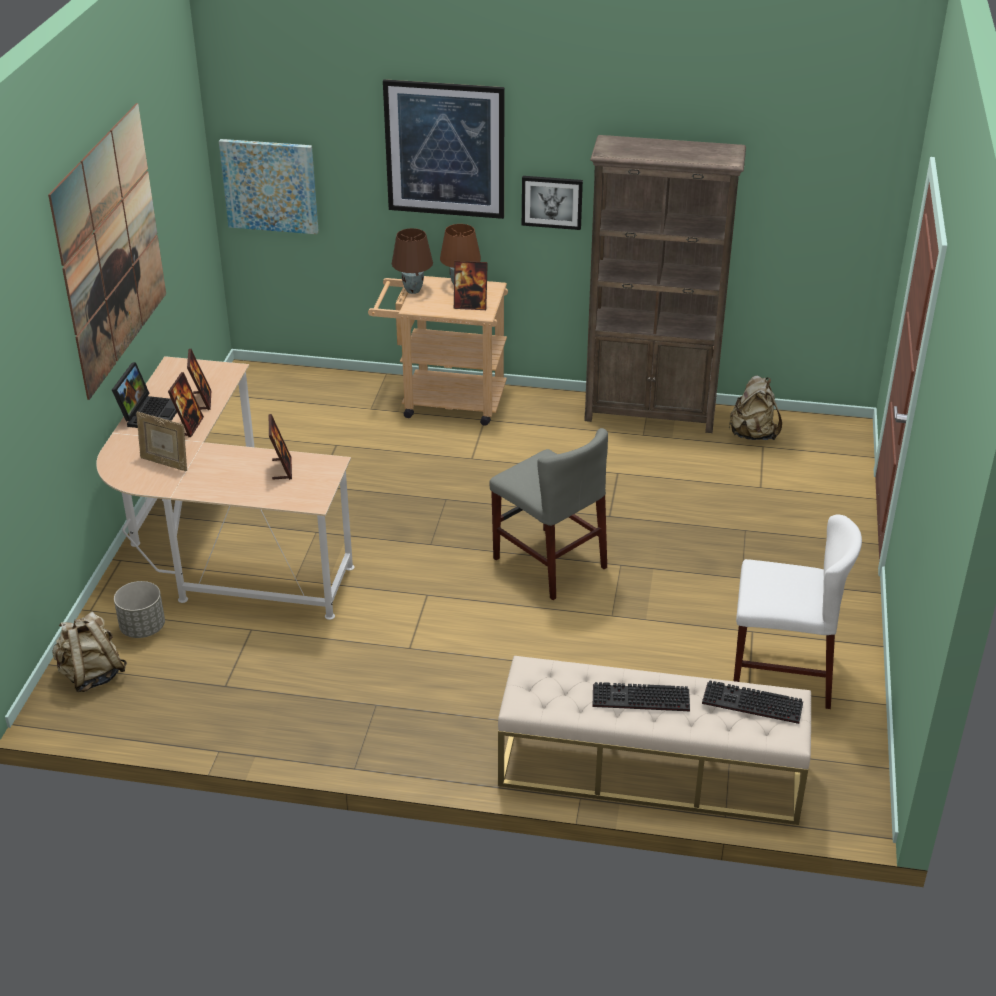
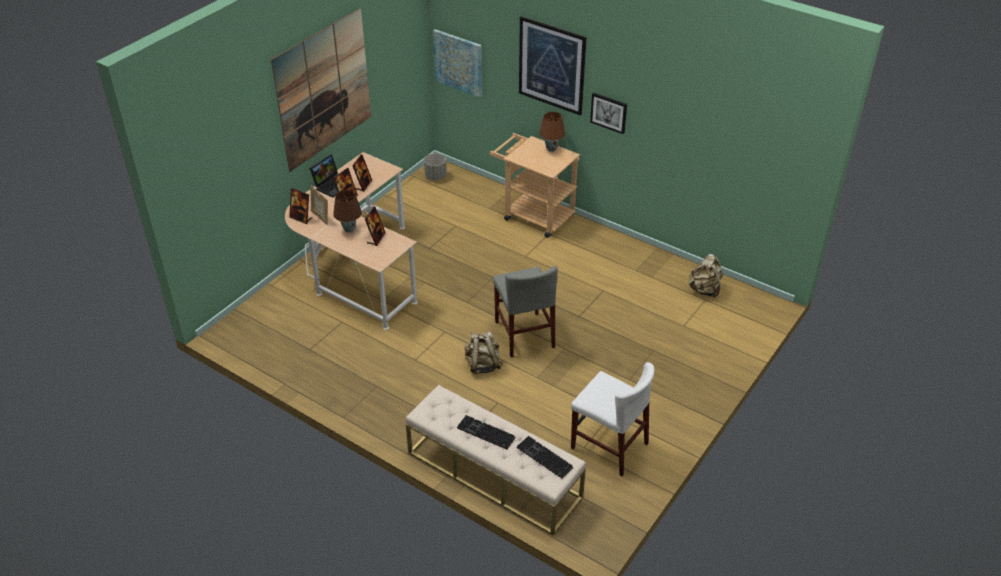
camera: 25 degrees right, 5 degrees up
(91, 675) = (250, 321): beige backpack -> beige backpack (482, 365)
(143, 628) = (290, 304): grey planter -> grey planter (435, 176)
(413, 290) = (521, 145): brown table lamp -> brown table lamp (349, 230)
(470, 306) = (547, 164): picture frame -> picture frame (301, 218)
(651, 413) = (651, 258): brown bookcase -> none

